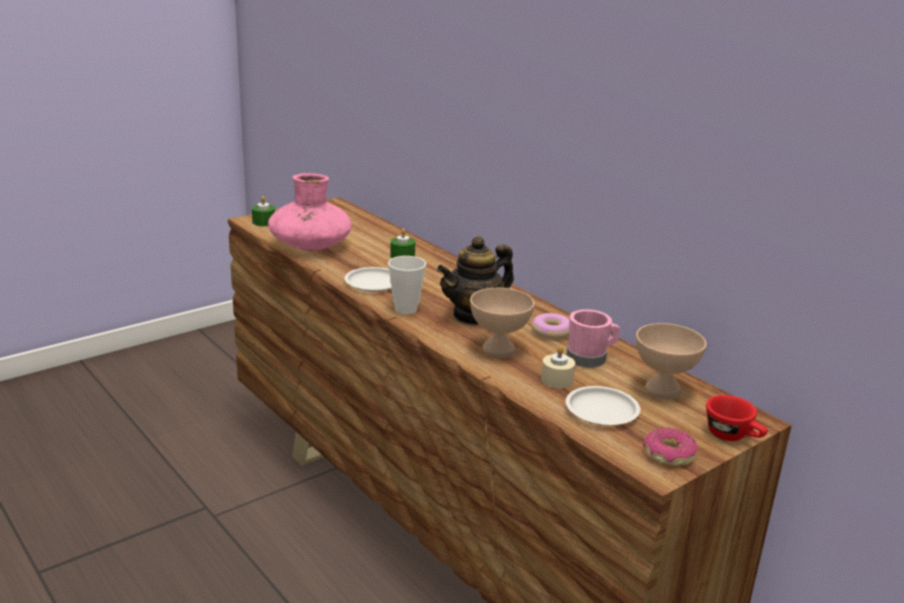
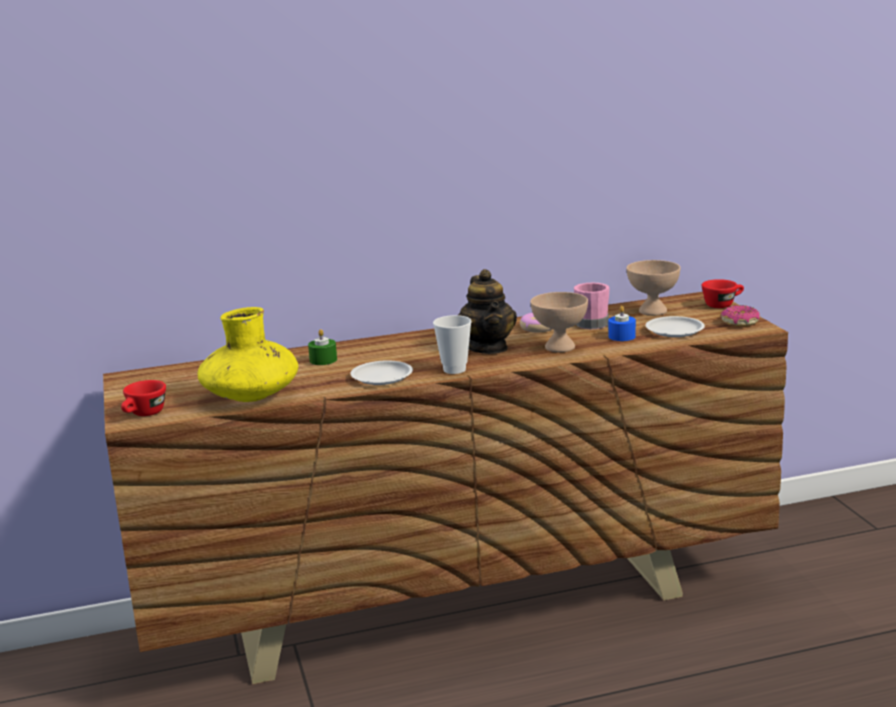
camera: 65 degrees left, 5 degrees down
(264, 222) = (144, 414): green candle -> red cup
(310, 246) = (251, 396): pink vase -> yellow vase
(557, 380) = (621, 336): beige candle -> blue candle

